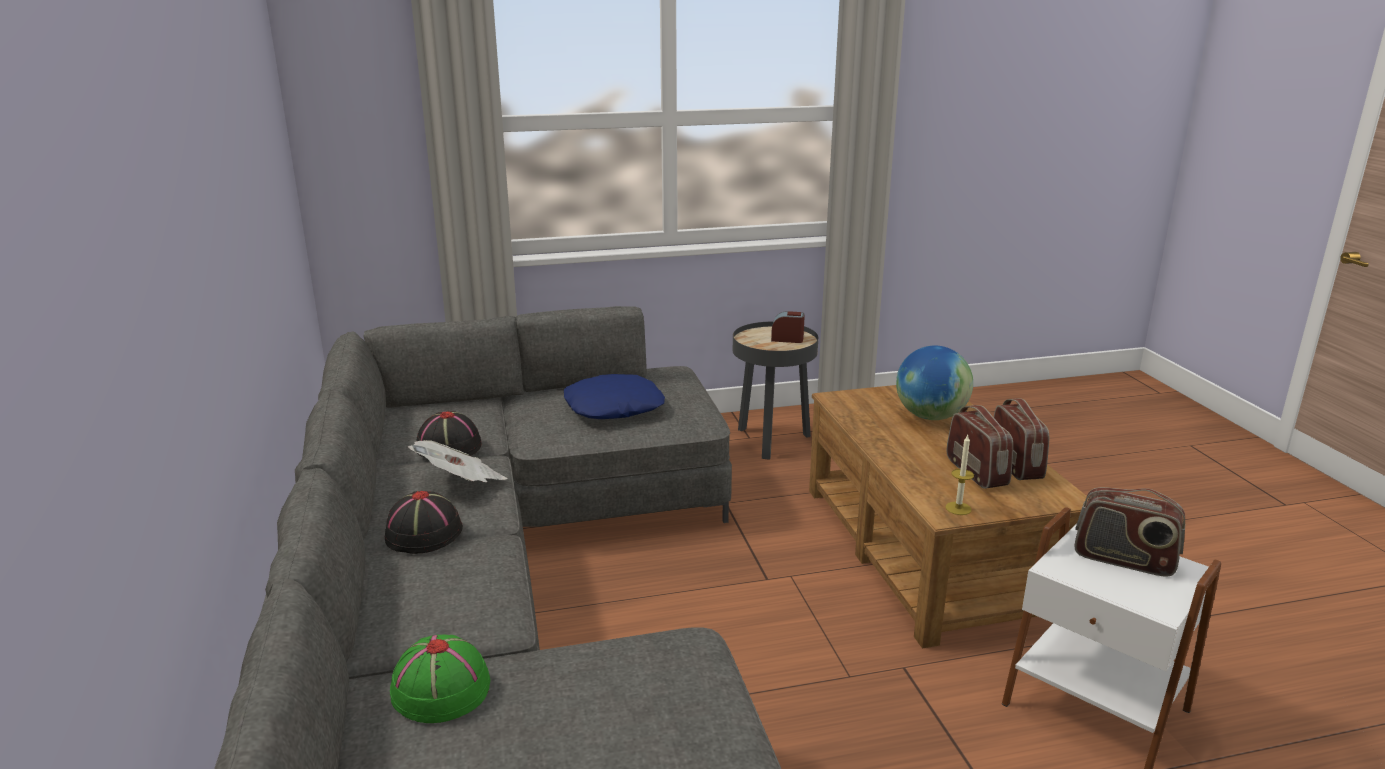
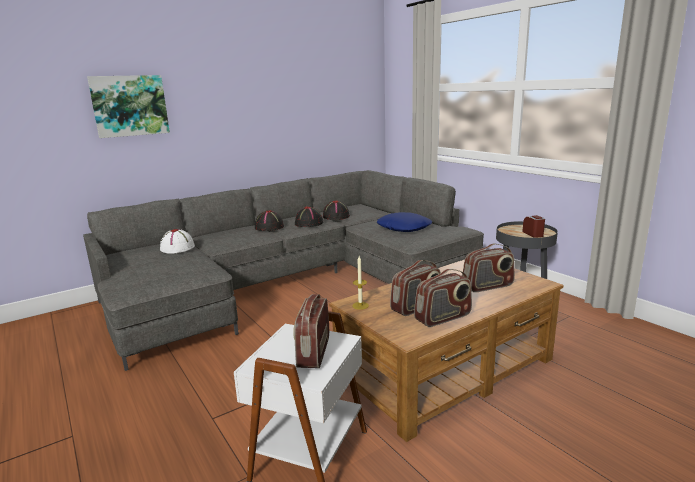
camera: 70 degrees right, 5 degrees down
(119, 337) = (130, 106): none -> picture
(440, 689) = (177, 248): green hat -> white hat
(461, 483) = (309, 223): newspaper -> black hat
(930, 416) = (487, 286): globe -> radio

